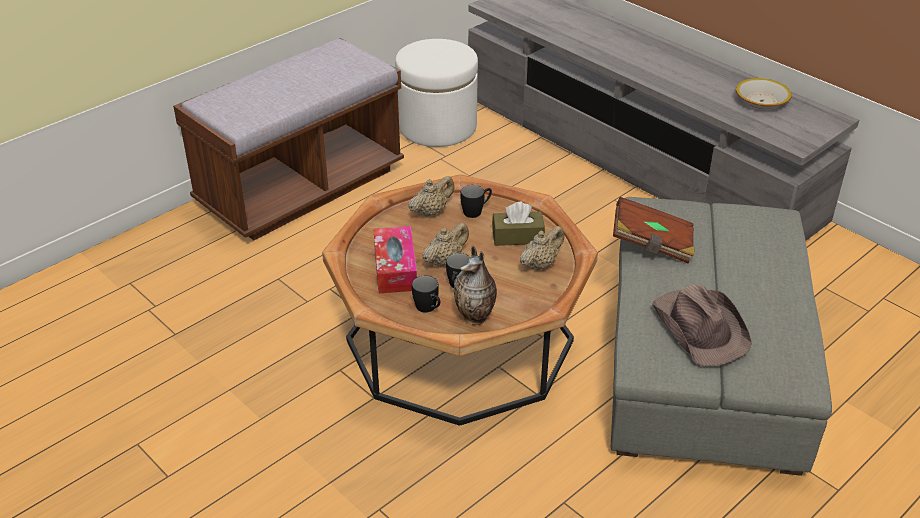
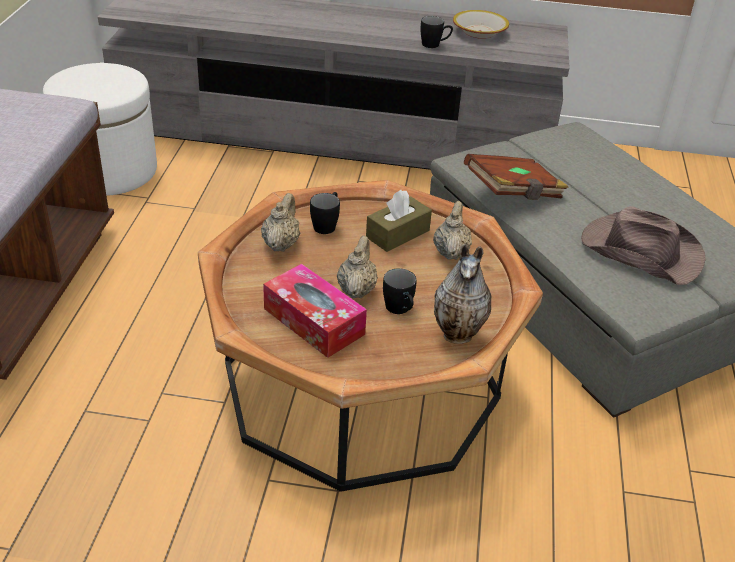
camera: 40 degrees left, 0 degrees up
(428, 308) = (400, 348): black mug -> black mug (435, 45)

